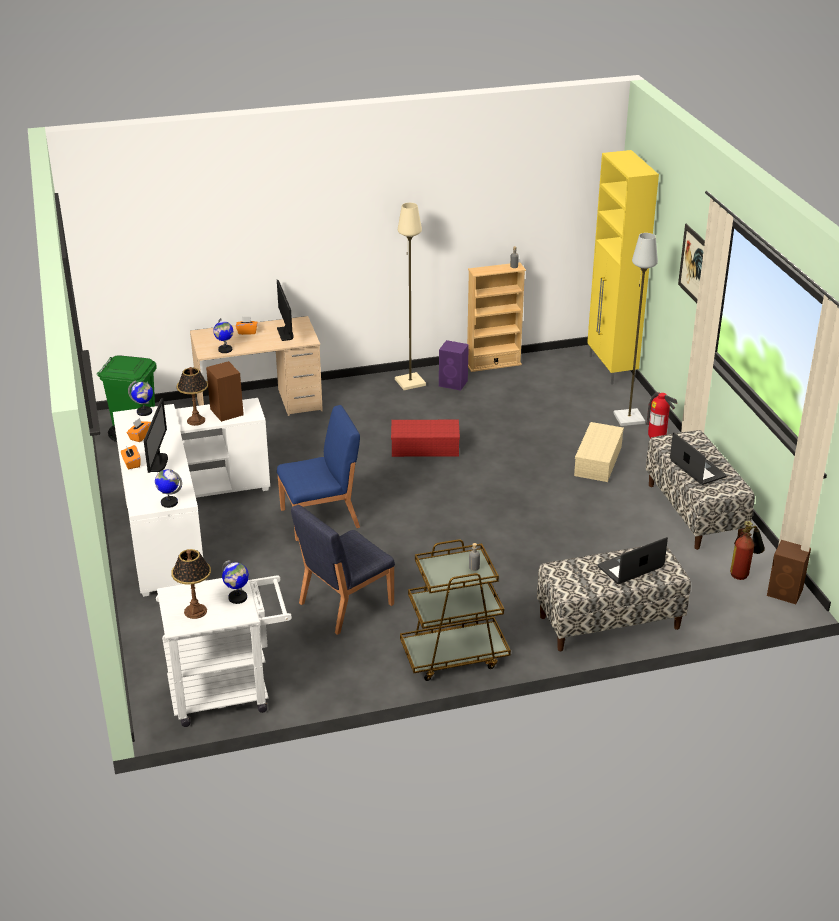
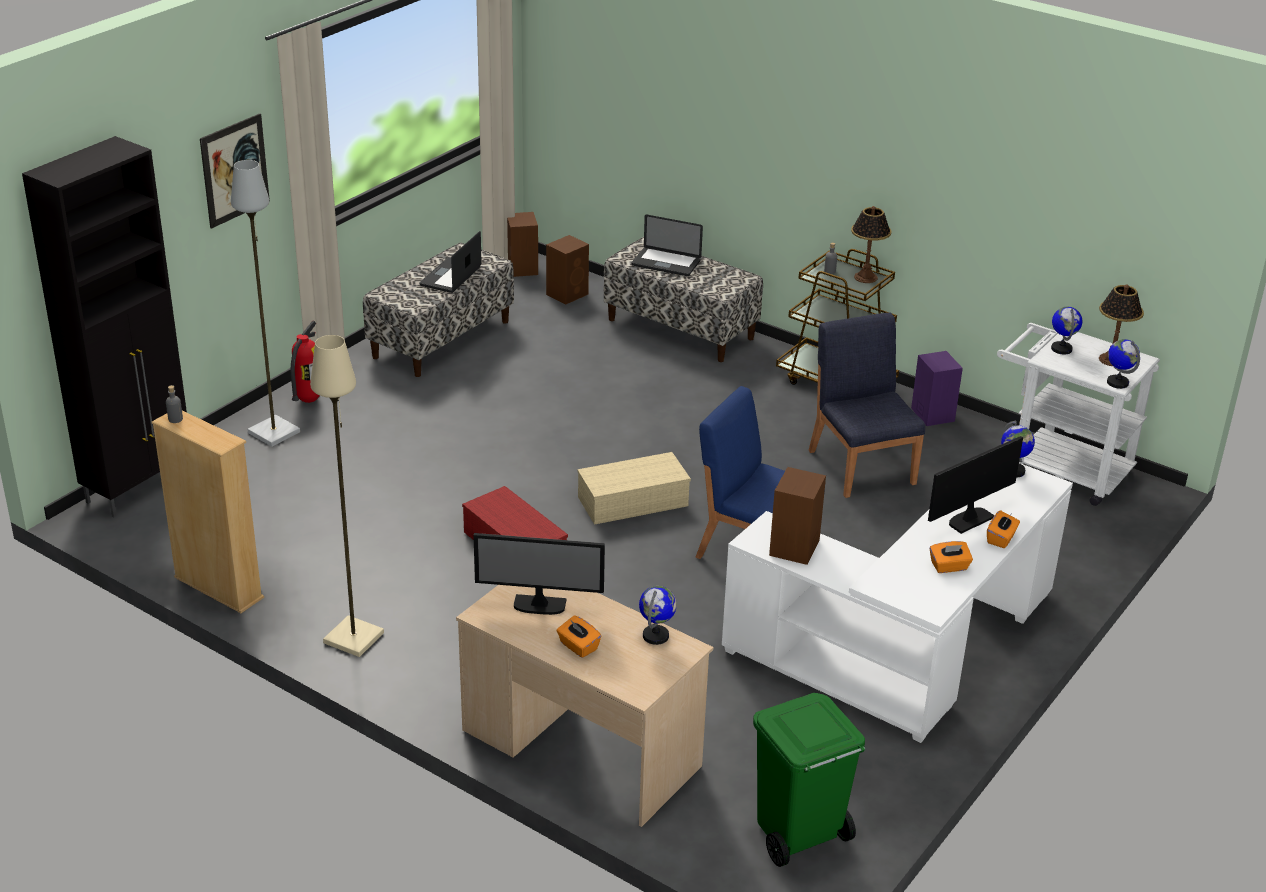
camera: 130 degrees left, 0 degrees up
(144, 412) = (901, 598): globe -> globe (1117, 382)
(196, 420) = (846, 560): table lamp -> table lamp (865, 277)
(285, 334) = (539, 606): monitor -> monitor turned 120 degrees counterclockwise
(345, 604) = (861, 466): blue chair -> blue chair turned 120 degrees counterclockwise
(454, 383) = (316, 597): purple speaker -> purple speaker (932, 414)
(598, 461) = (403, 420): beige storage box -> beige storage box (634, 500)
(611, 369) = (140, 487): yellow cabinet -> black cabinet
(718, 595) = (568, 294): none -> brown speaker
(744, 572) = (515, 291): fire extinguisher -> none

